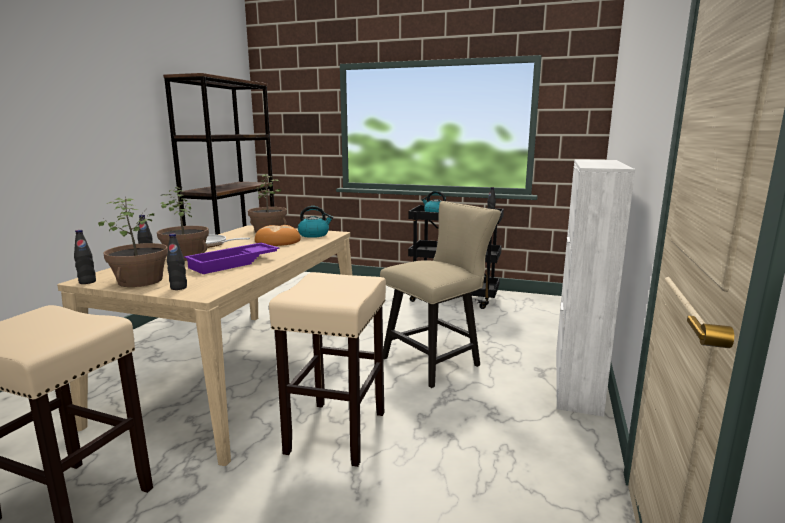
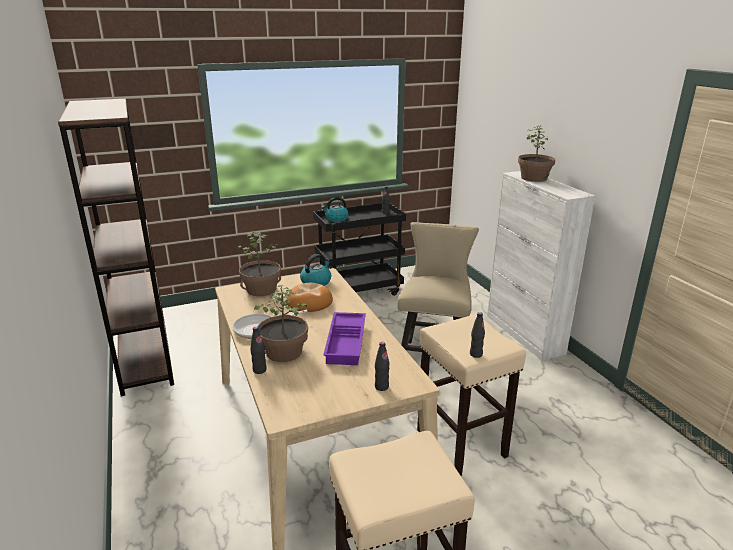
camera: 40 degrees left, 10 degrees up
(87, 282) = (290, 418): black bottle -> black bottle (476, 354)
(141, 281) = (332, 395): potted plant -> potted plant (534, 178)

